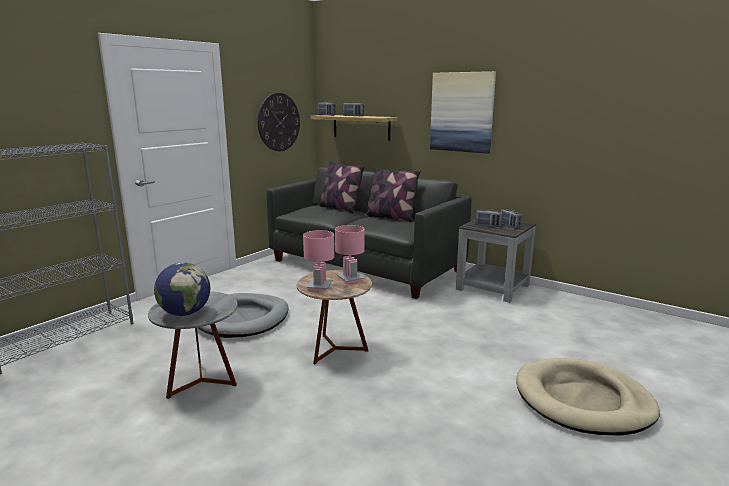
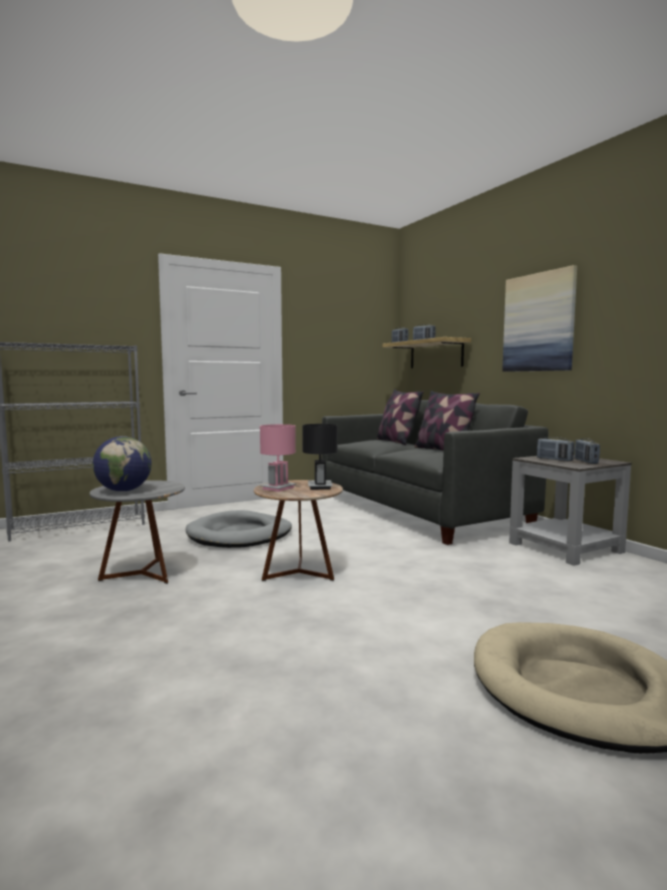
camera: 25 degrees right, 10 degrees down
(278, 122) = (347, 350): wall clock -> none
(350, 278) = (320, 487): pink table lamp -> black table lamp

